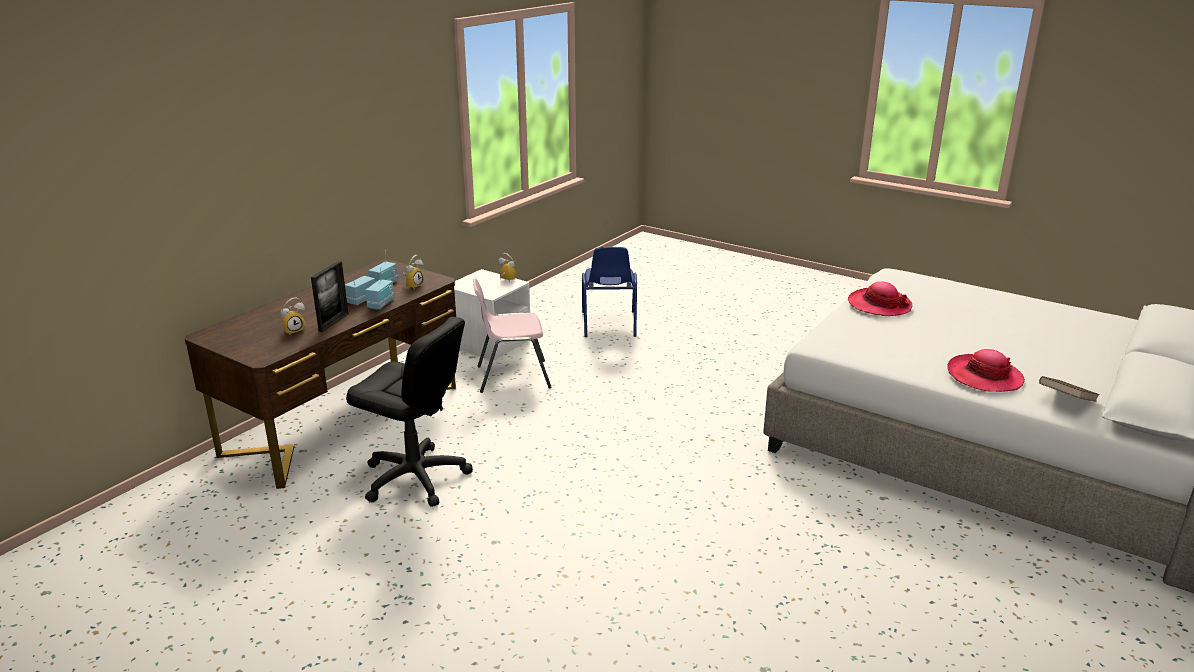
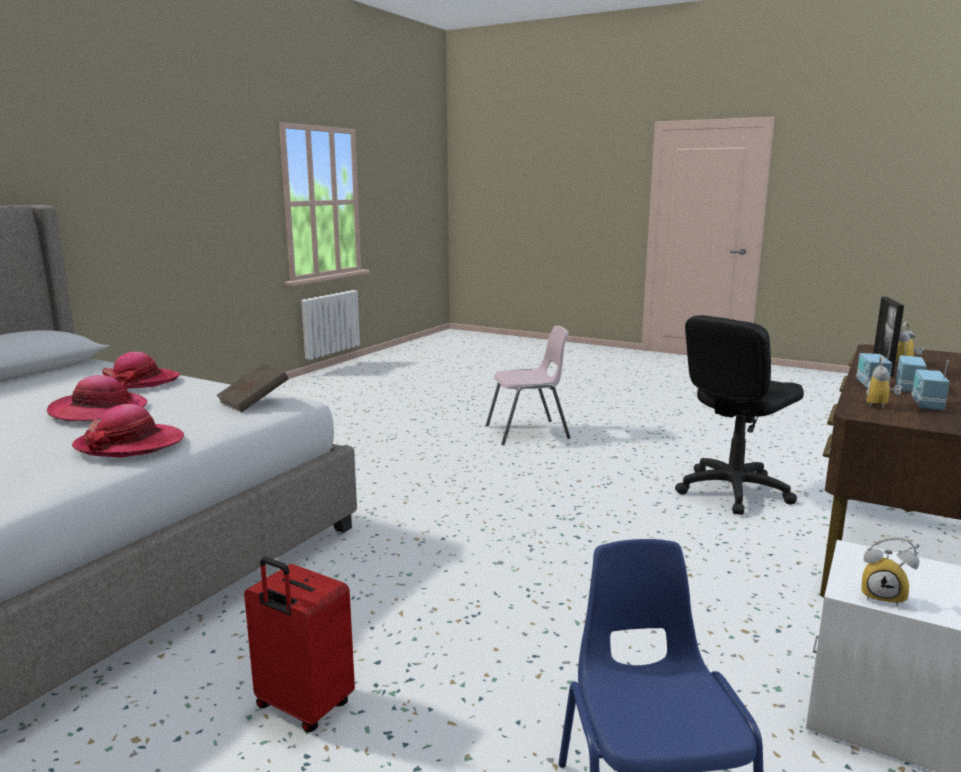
camera: 175 degrees right, 10 degrees down
(415, 478) = (732, 491): black office chair -> black office chair turned 60 degrees counterclockwise
(512, 376) = (753, 624): pink chair -> pink chair (528, 432)
(745, 355) = (302, 707): none -> red suitcase
(952, 336) = (98, 410): none -> hat
(1065, 401) = (94, 371): brown book -> brown book (254, 402)

